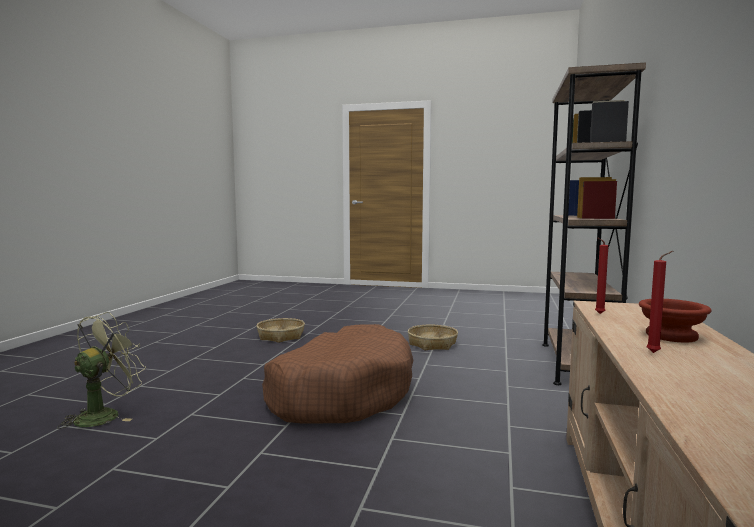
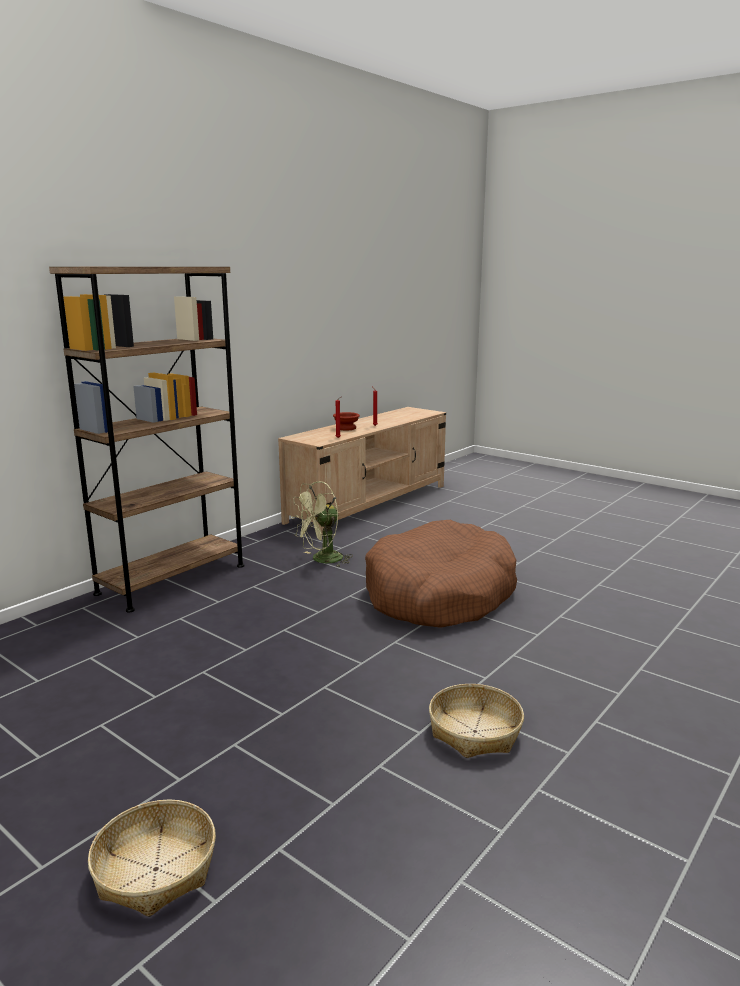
camera: 155 degrees left, 10 degrees up
(105, 415) = (662, 613): green fan -> green fan (322, 560)
(432, 344) = (256, 646): basket -> basket (155, 870)

